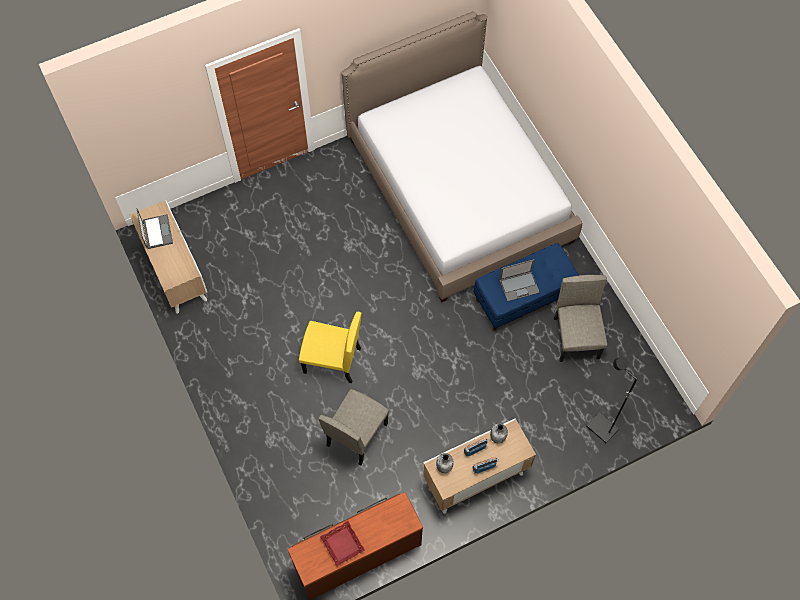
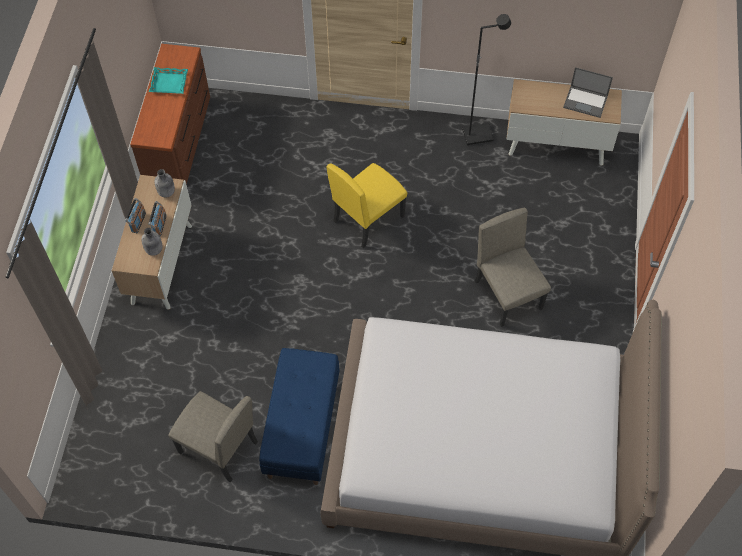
camera: 125 degrees right, 5 degrees down
(342, 544) = (169, 83): red tray -> turquoise tray
(356, 434) = (281, 197): beige chair -> beige chair (508, 295)
(519, 285) = (296, 390): laptop -> none
(601, 428) = (111, 402): black floor lamp -> black floor lamp (478, 134)

